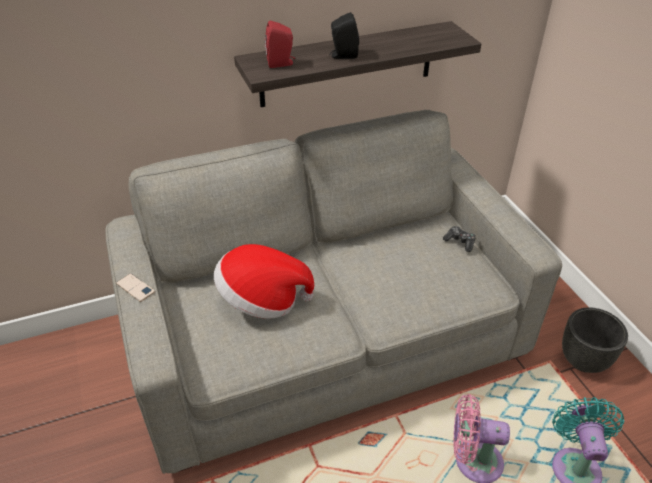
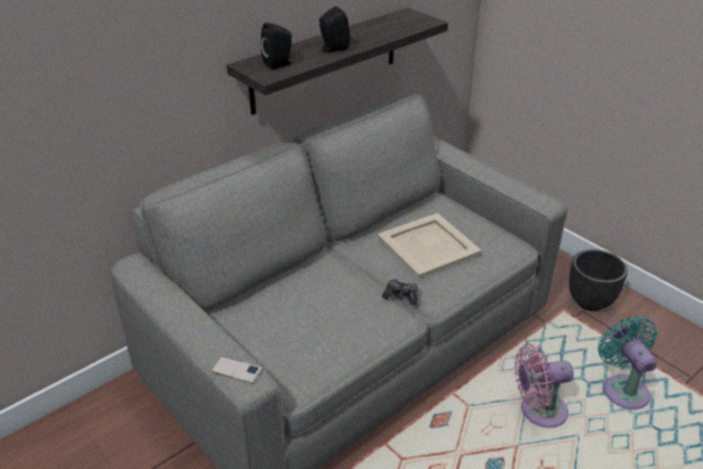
camera: 20 degrees left, 5 degrees down
(135, 287) = (185, 318): phone -> phone (236, 370)
(262, 300) = (309, 305): hat -> none
(281, 63) = (279, 64): red speaker -> black speaker
(406, 267) = (428, 244): none -> beige tray
(460, 242) = (463, 213): game controller -> game controller (401, 296)

